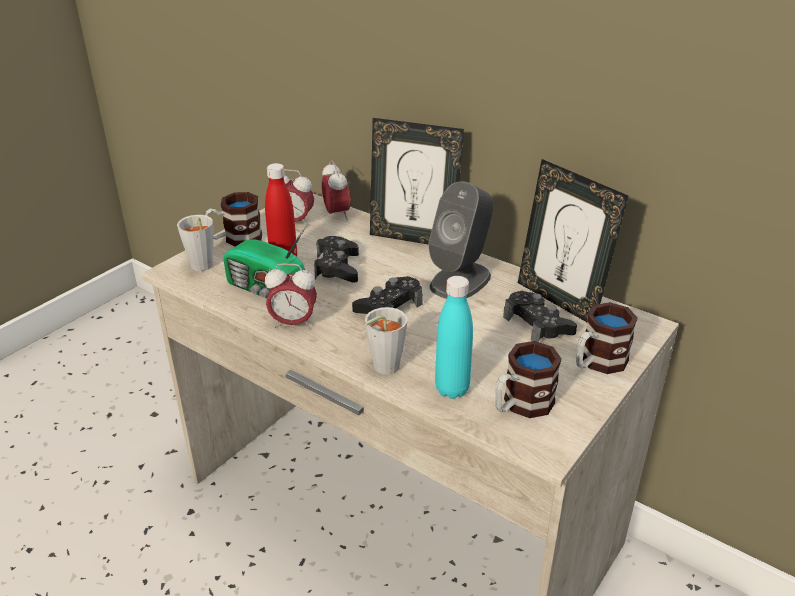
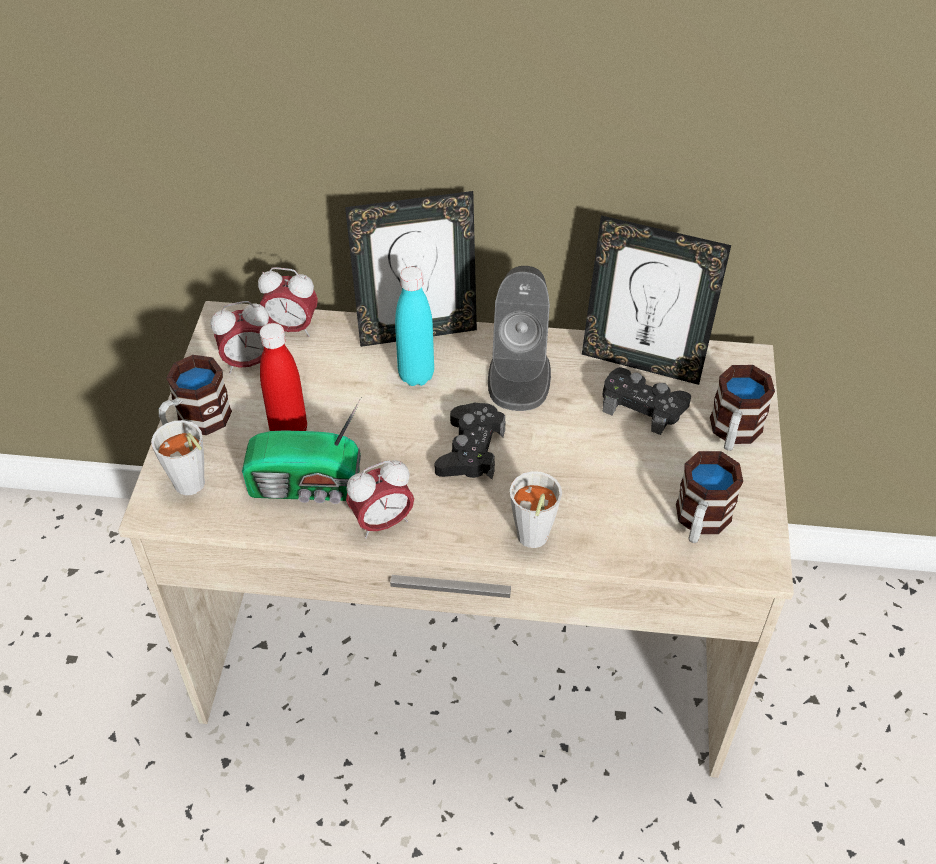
camera: 30 degrees left, 15 degrees up
(336, 214) = (292, 328): alarm clock -> alarm clock turned 150 degrees clockwise
(337, 267) = (363, 415): black game controller -> none
(452, 389) = (621, 533): turquoise bottle -> turquoise bottle (416, 375)

